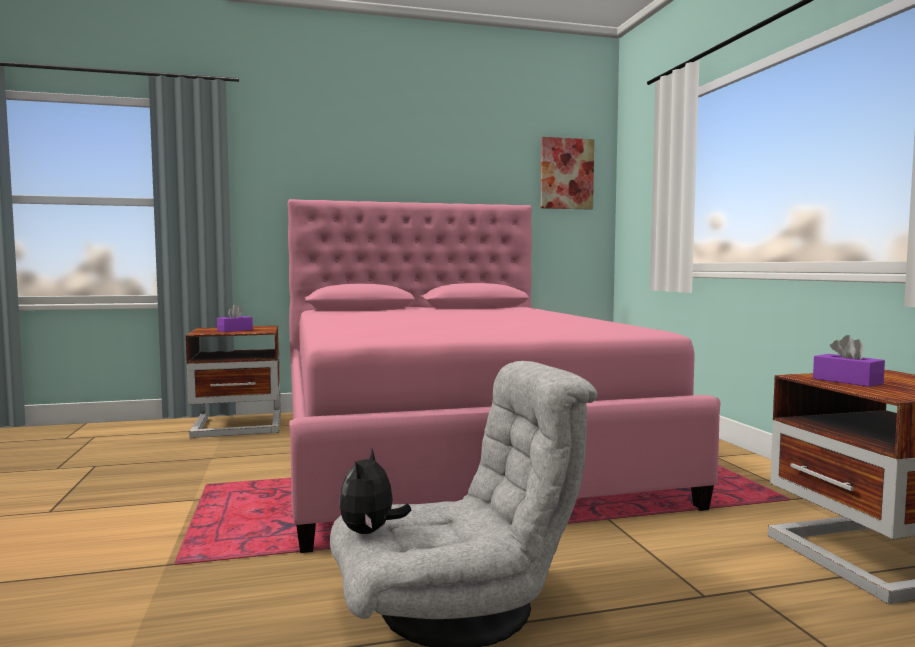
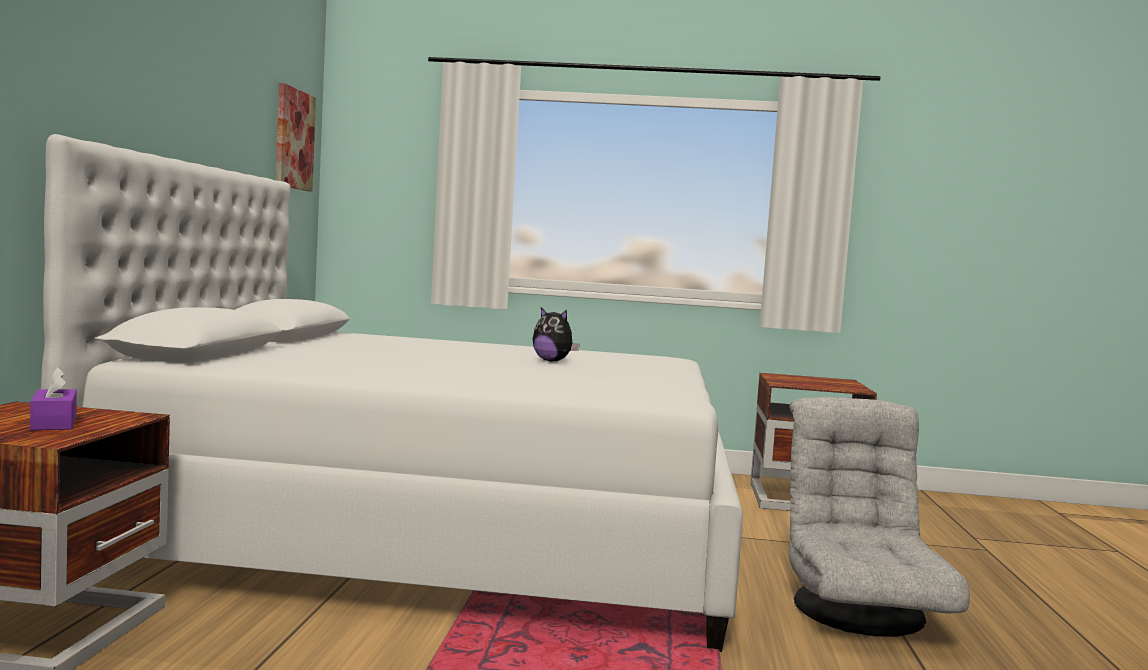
camera: 70 degrees left, 0 degrees up
(370, 532) = (880, 564): plush toy -> plush toy (552, 361)
(453, 450) = (436, 535): pink bed -> white bed
(847, 381) = (804, 384): purple tissue box -> none

